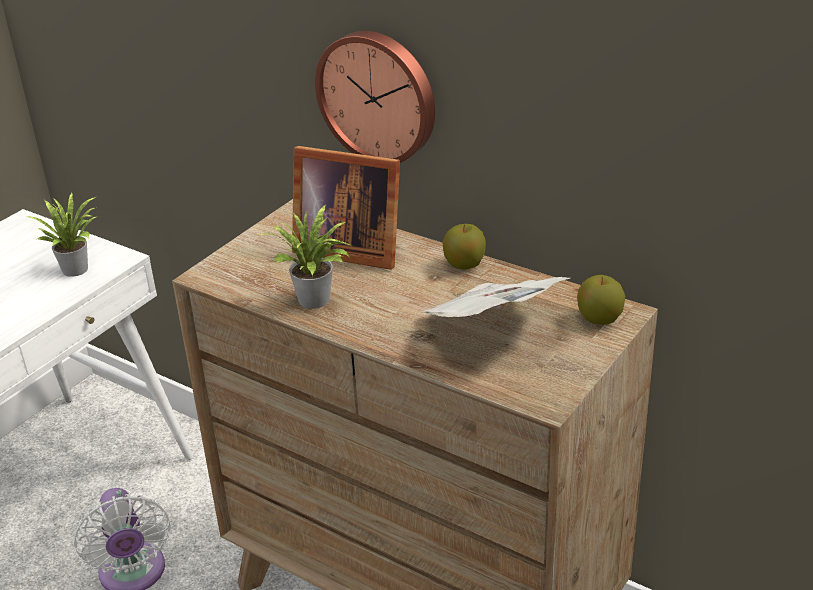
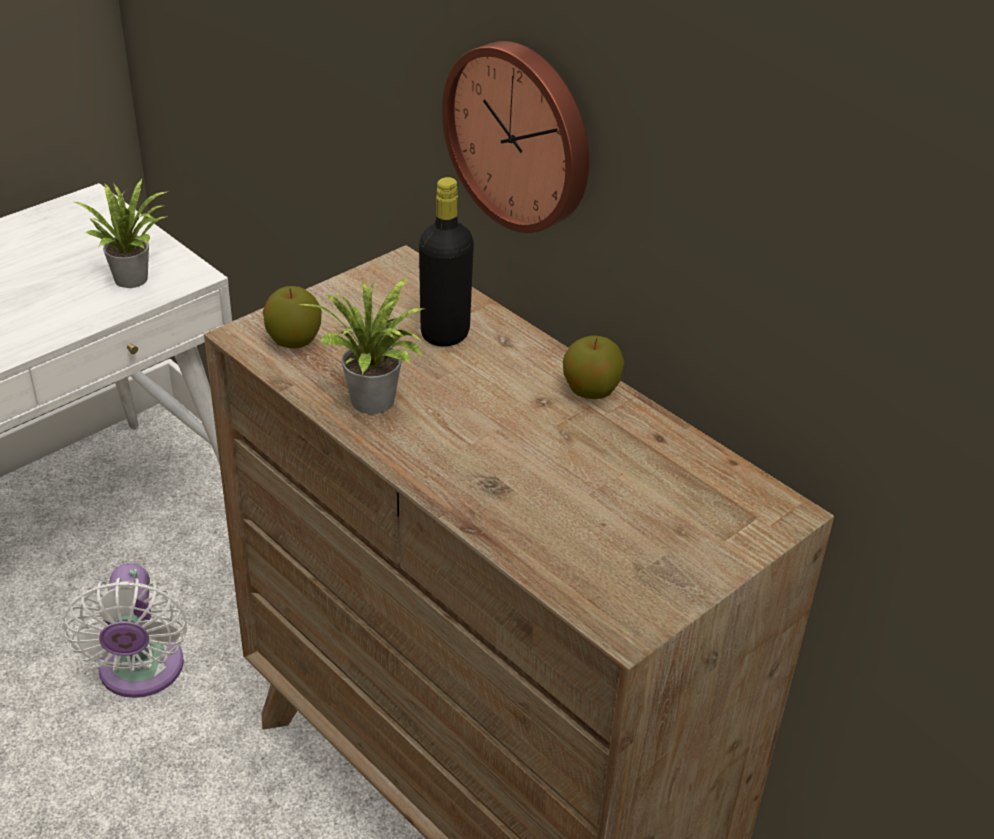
camera: 10 degrees right, 5 degrees up
(347, 248) = (445, 334): picture frame -> black bottle
(493, 328) = (593, 496): newspaper -> none
(599, 319) = (746, 514): apple -> apple (294, 341)

